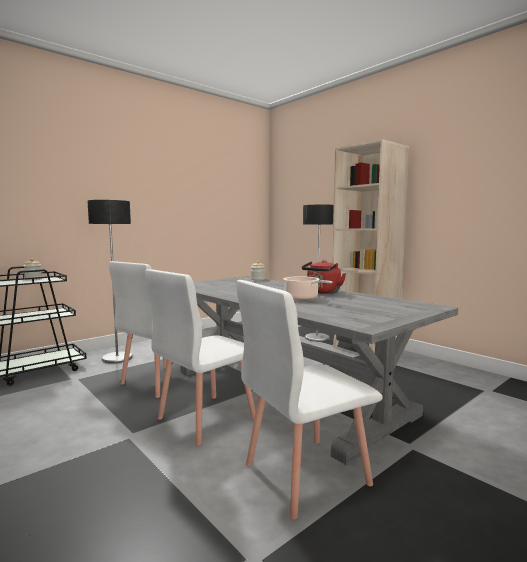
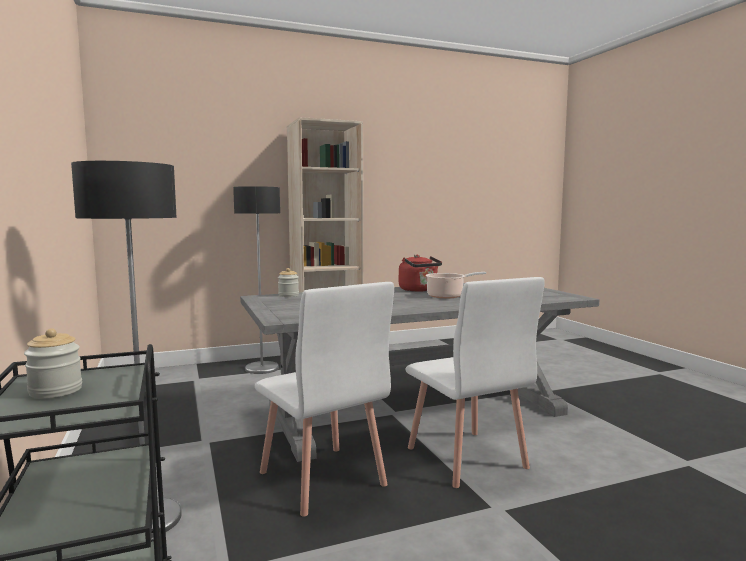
camera: 70 degrees left, 0 degrees up
(305, 473) = (580, 430): white chair -> none

